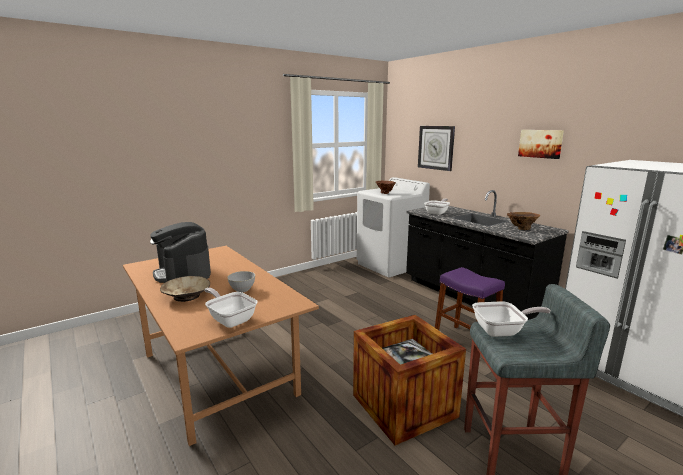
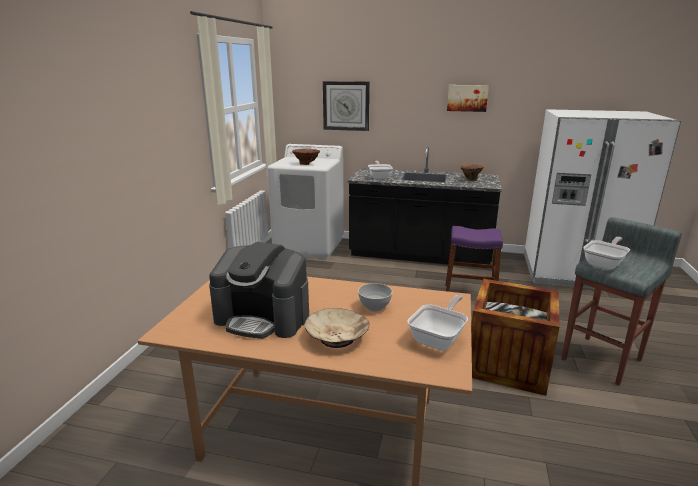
camera: 40 degrees left, 5 degrees up
(230, 319) = (439, 338): frying pan -> frying pan turned 120 degrees clockwise

